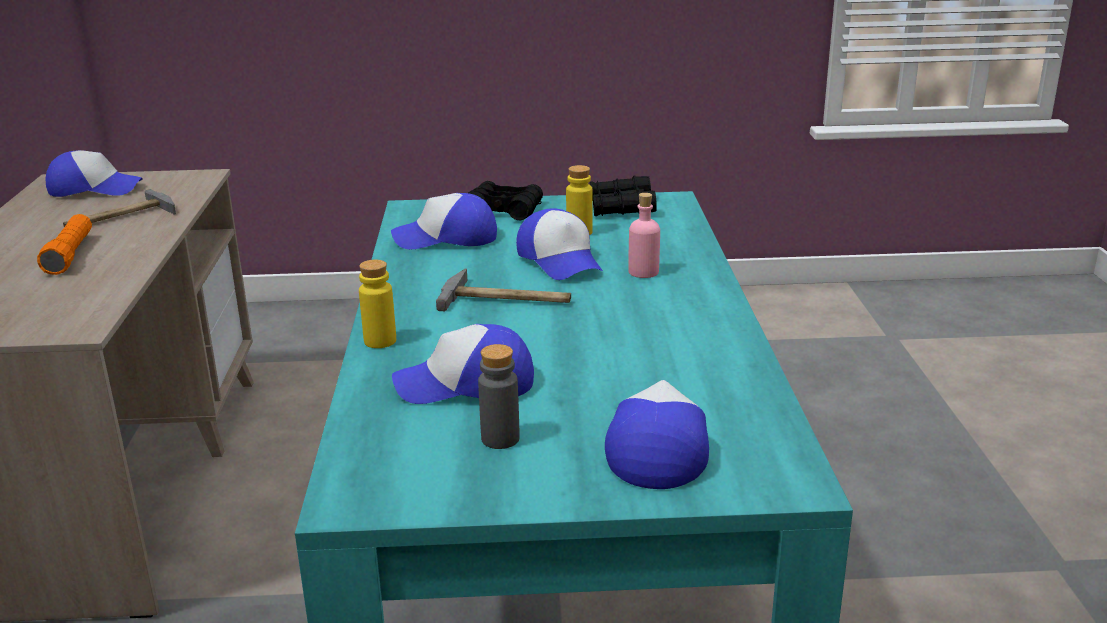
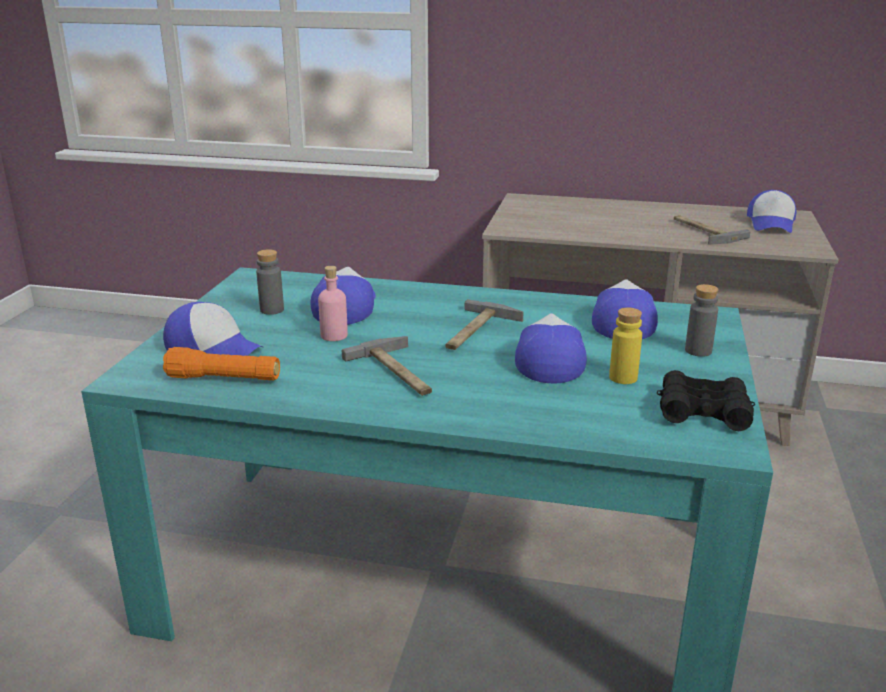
camera: 105 degrees right, 0 degrees up
(70, 255) = (626, 223): orange flashlight -> orange flashlight (224, 379)
(380, 341) = (429, 290): yellow bottle -> none
(503, 211) = (698, 351): black binoculars -> grey bottle
(560, 260) = (548, 360): cap -> cap turned 105 degrees clockwise
(638, 320) = (399, 372): none -> hammer
(643, 272) = (502, 391): pink bottle -> pink bottle (334, 335)

